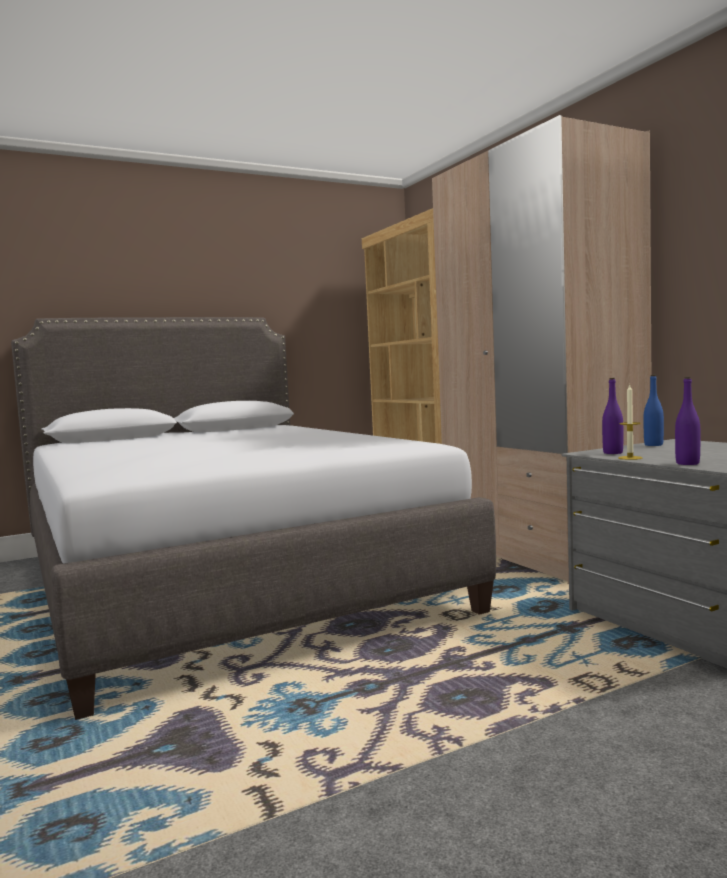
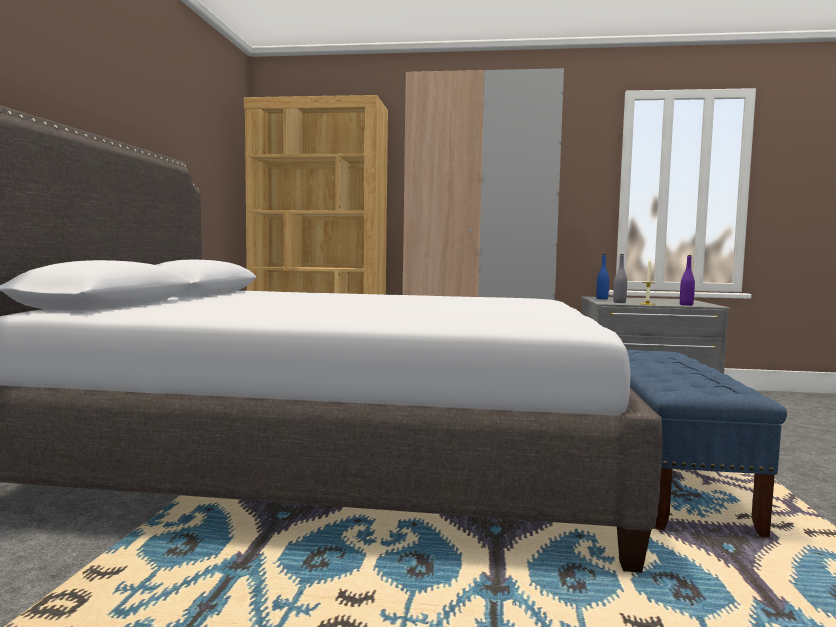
camera: 55 degrees left, 0 degrees up
(352, 691) = (668, 479): none -> blue bench
(613, 453) = (619, 302): purple bottle -> grey bottle

